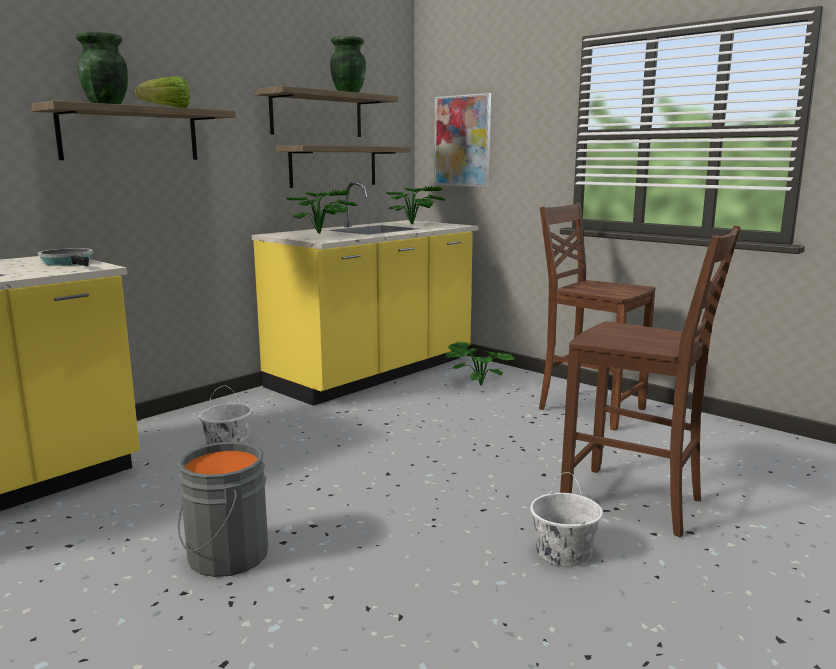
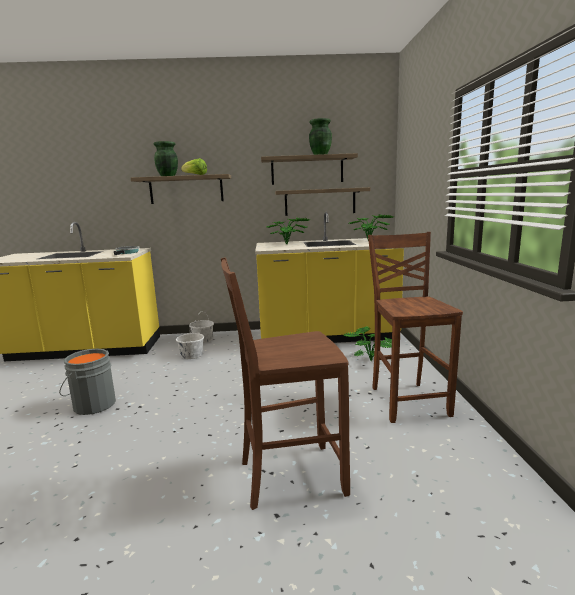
camera: 45 degrees right, 0 degrees up
(462, 141) = (409, 181): picture -> none
(563, 552) = (189, 480): white bucket -> white bucket (203, 340)
(635, 503) = (289, 476): brown chair -> brown chair turned 90 degrees clockwise

